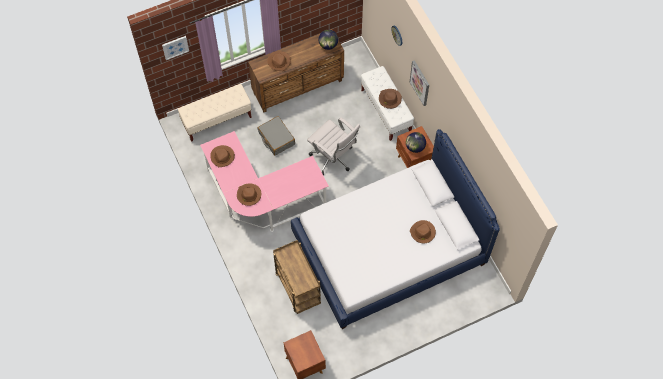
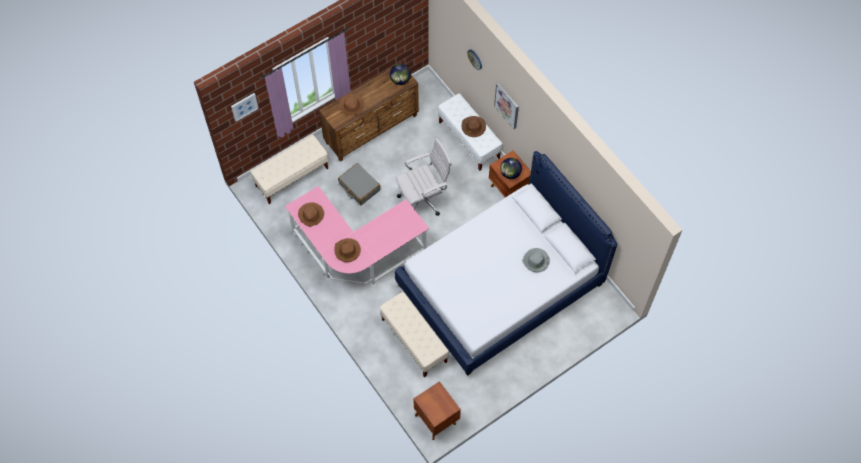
camera: 10 degrees left, 0 degrees up
(298, 289) = (414, 341): brown cart -> beige bench
(333, 158) = (424, 199): white office chair -> white office chair turned 60 degrees counterclockwise
(422, 232) = (536, 261): brown hat -> grey hat

